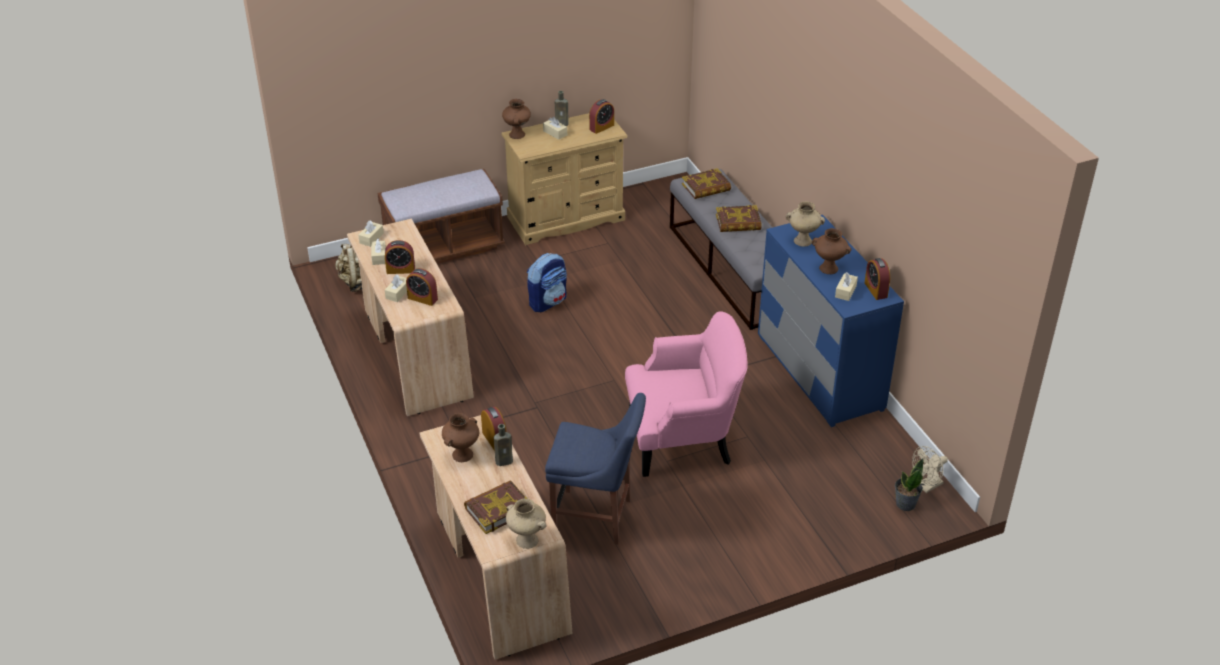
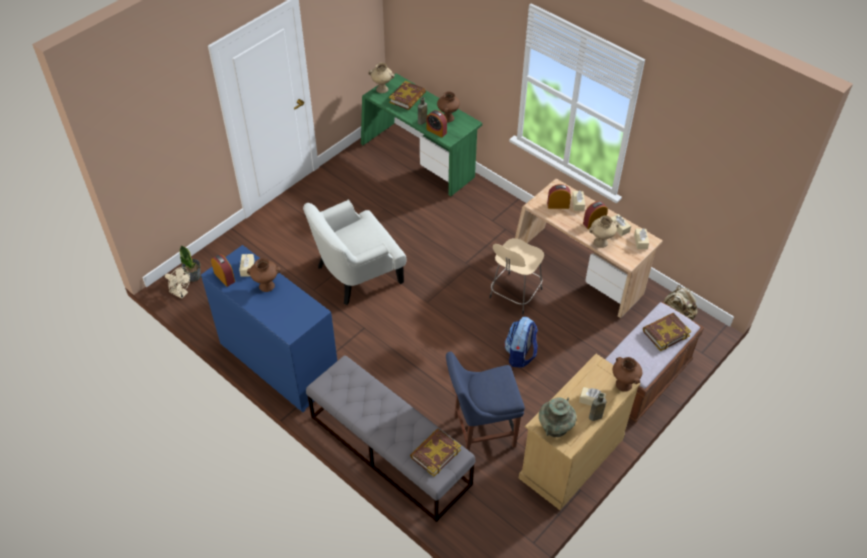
camera: 155 degrees right, 10 degrees up
(497, 572) = (419, 160): beige desk -> green desk
(507, 356) = (514, 295): none -> beige stool
(596, 517) = (383, 205): blue chair -> blue chair (480, 431)
(601, 127) = (555, 427): alarm clock -> turquoise vase
(683, 438) = (356, 273): pink armchair -> white armchair
(738, 222) = (384, 416): book -> book (665, 333)
(803, 241) = (296, 308): beige vase -> beige vase (600, 243)
(927, 486) = (181, 293): beige fan -> beige fan turned 90 degrees clockwise

